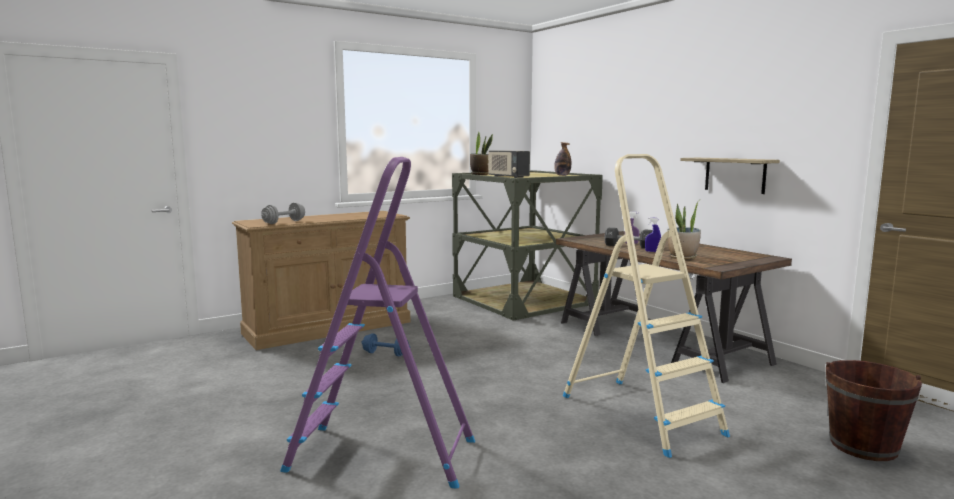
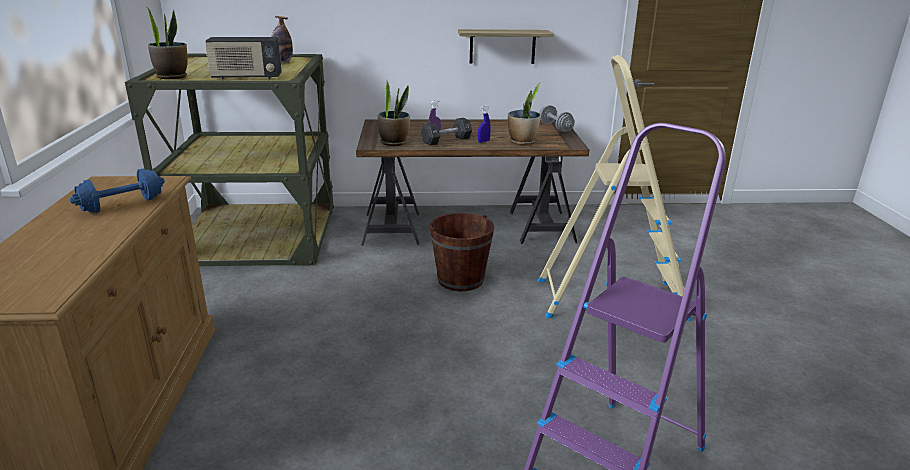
camera: 60 degrees left, 15 degrees up
(284, 222) = (59, 268): grey dumbbell -> grey dumbbell (555, 127)
(385, 354) = (311, 386): blue dumbbell -> blue dumbbell (122, 205)
(590, 240) = (394, 142): none -> potted plant
(863, 446) = (705, 249): brown bucket -> brown bucket (460, 280)

